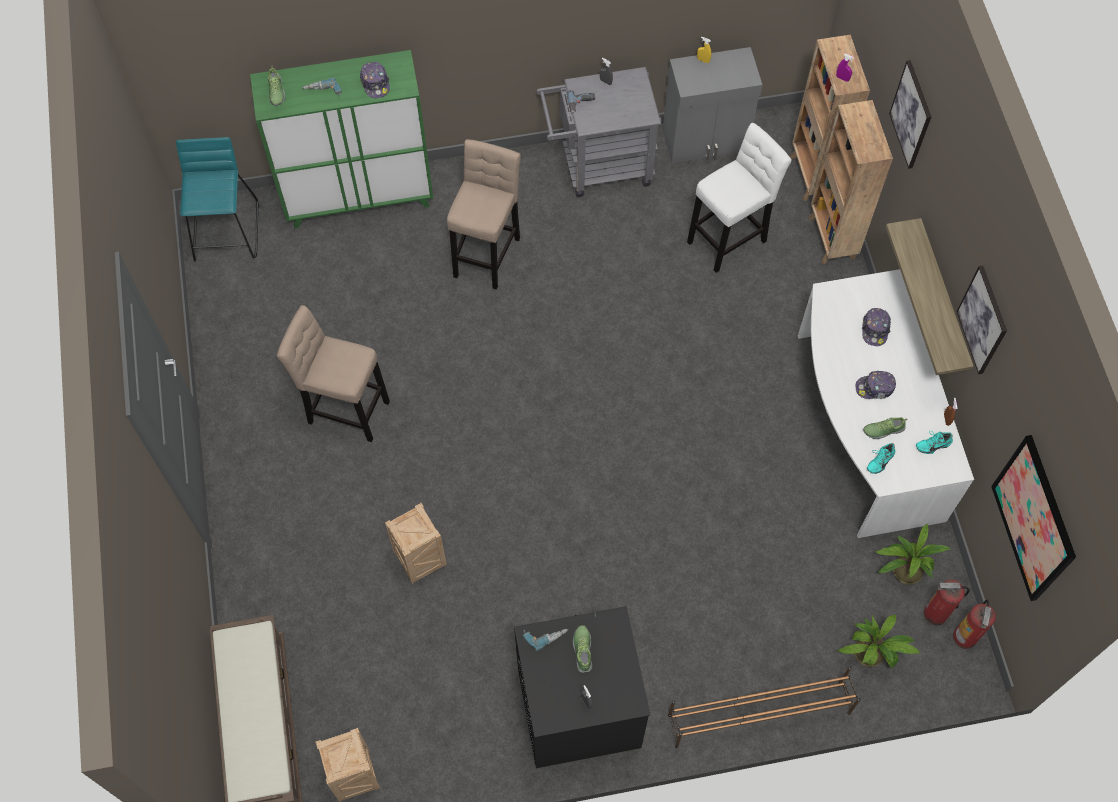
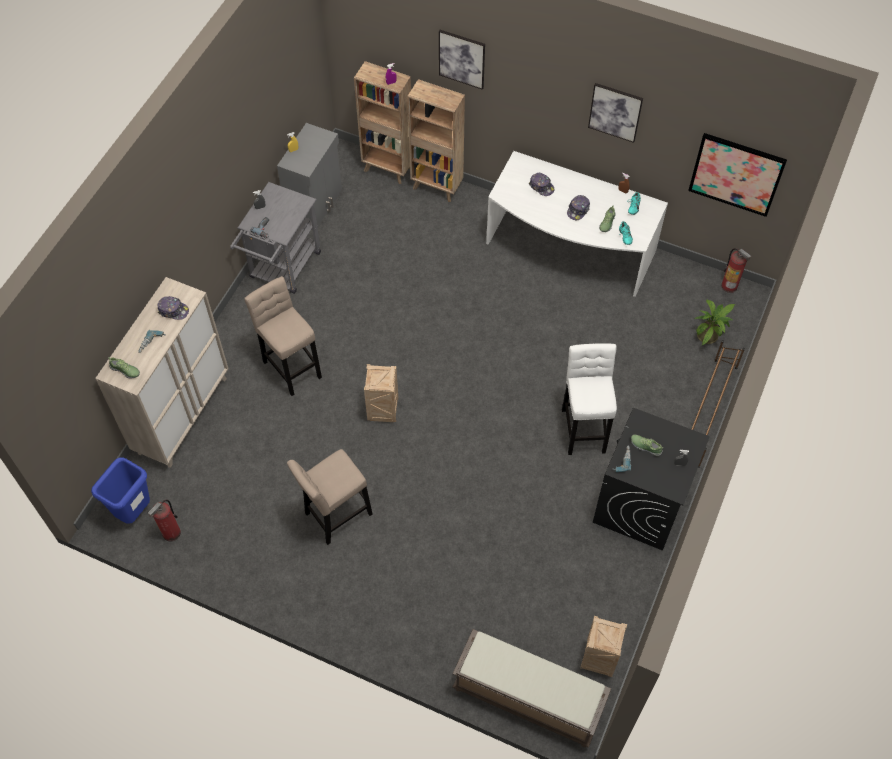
camera: 55 degrees left, 5 degrees down
(227, 232) = (134, 511): turquoise stool -> blue trash can
(359, 198) = (183, 415): green cabinet -> beige cabinet
(421, 559) = (478, 533): crate -> crate (382, 410)
(730, 238) = (393, 235): white stool -> white stool (584, 427)
(903, 569) = (669, 288): potted plant -> none
(935, 614) = (706, 290): fire extinguisher -> fire extinguisher (171, 533)
(942, 299) = (566, 134): shelf -> none

